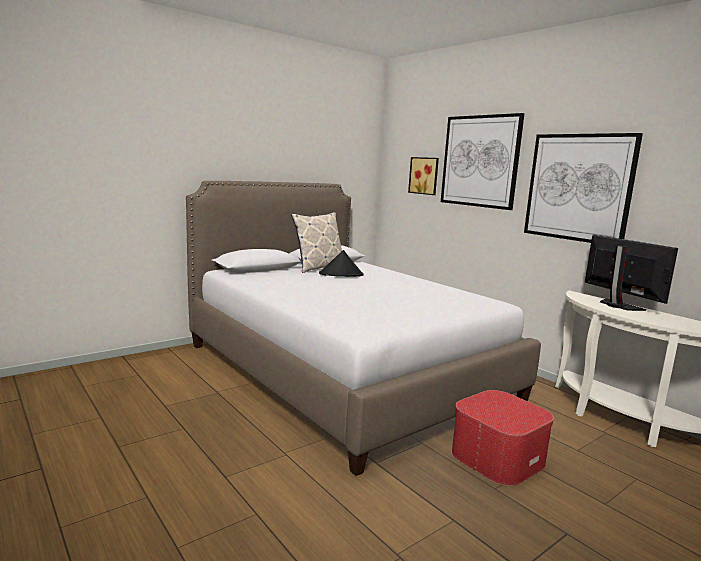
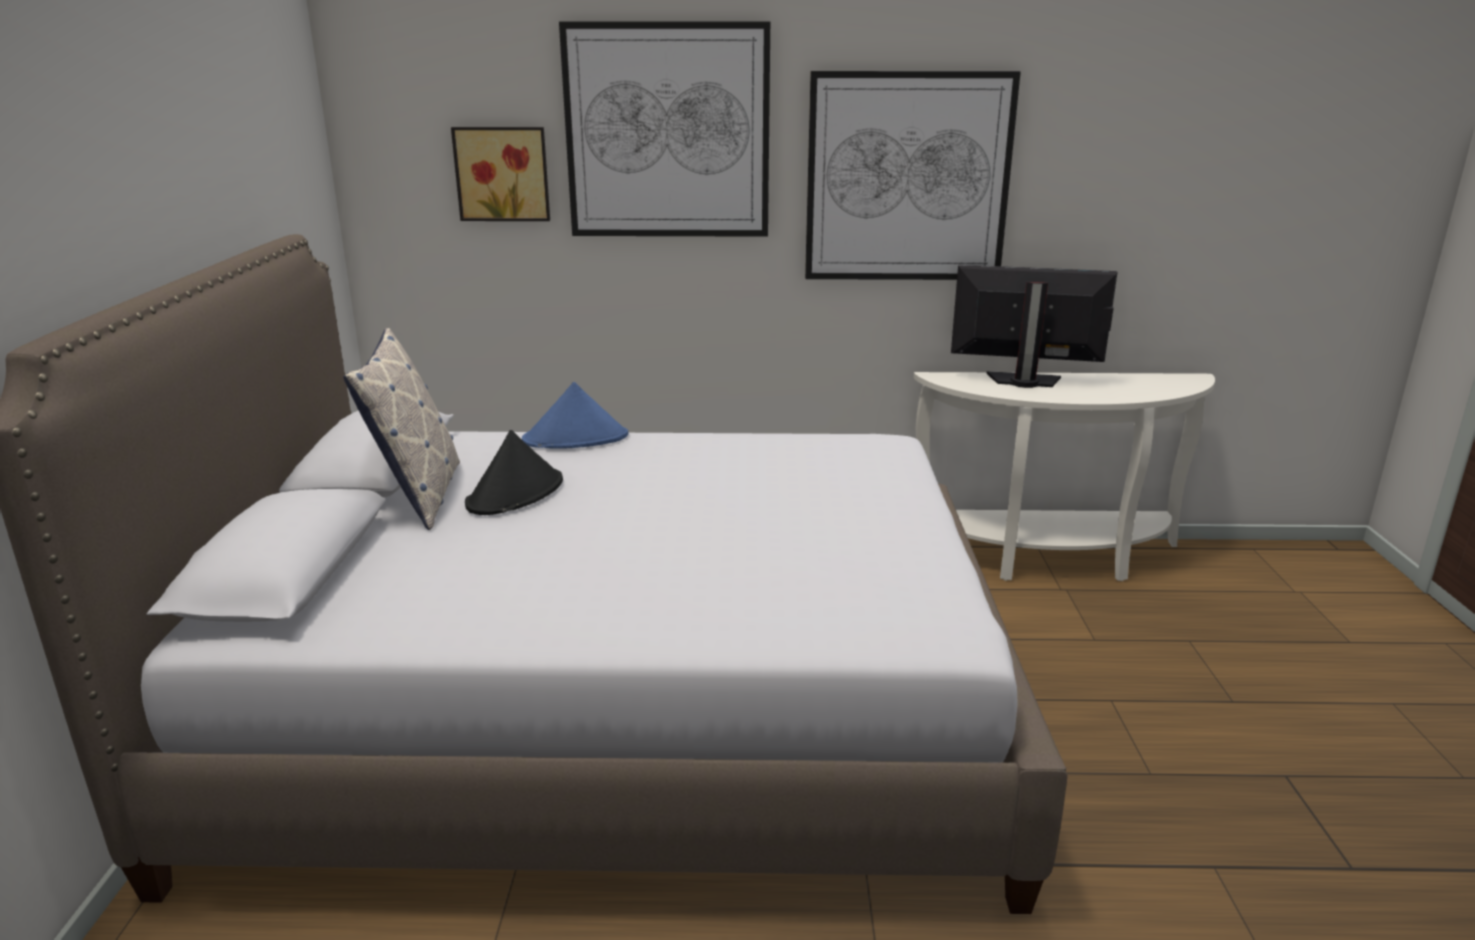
camera: 50 degrees left, 10 degrees up
(392, 272) = (576, 438): none -> blue hat
(497, 457) = (1068, 719): ottoman -> none

